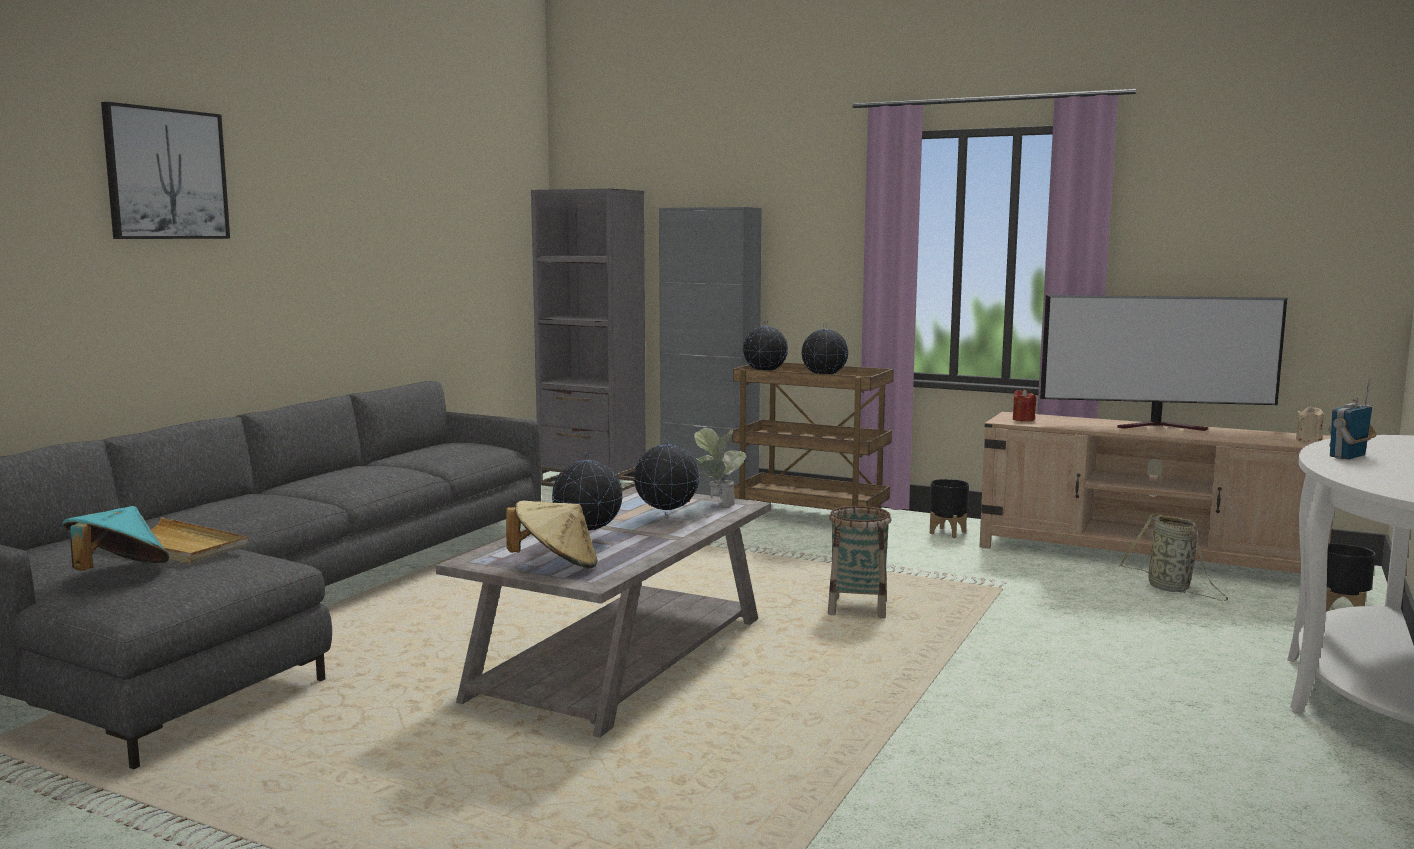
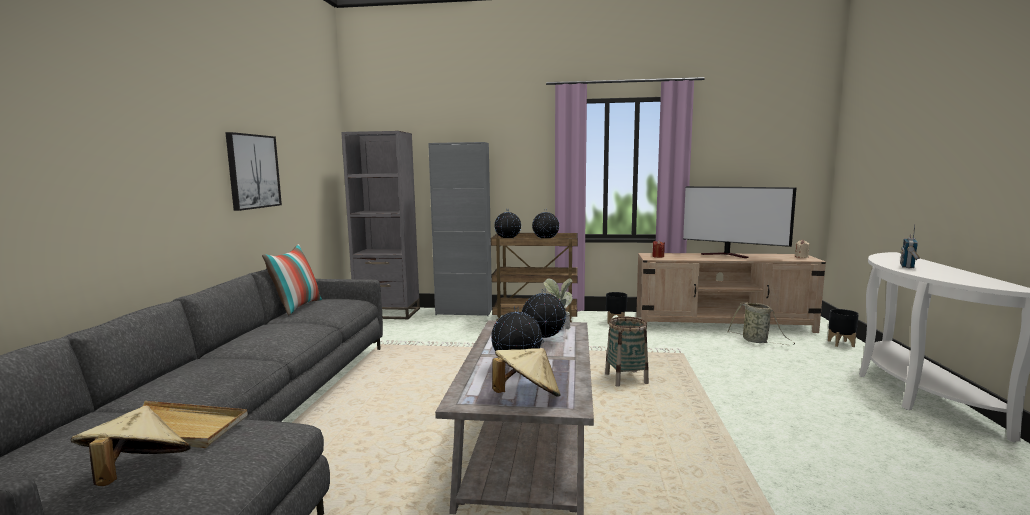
camera: 20 degrees left, 0 degrees up
(118, 573) = (136, 473): turquoise hat -> beige hat
(166, 174) = (99, 104): picture -> picture (253, 171)
(414, 449) = (297, 307): none -> pillow
(1161, 426) = (727, 255): television -> television turned 45 degrees clockwise

